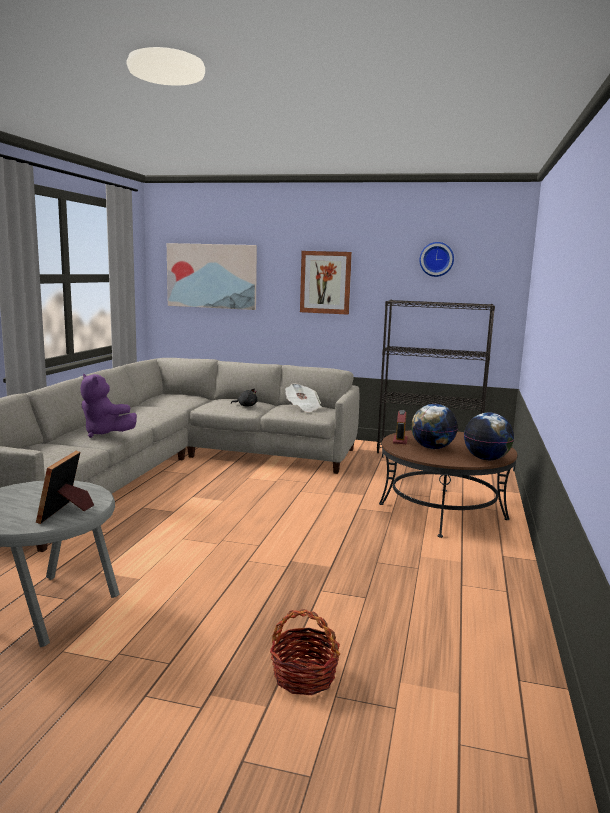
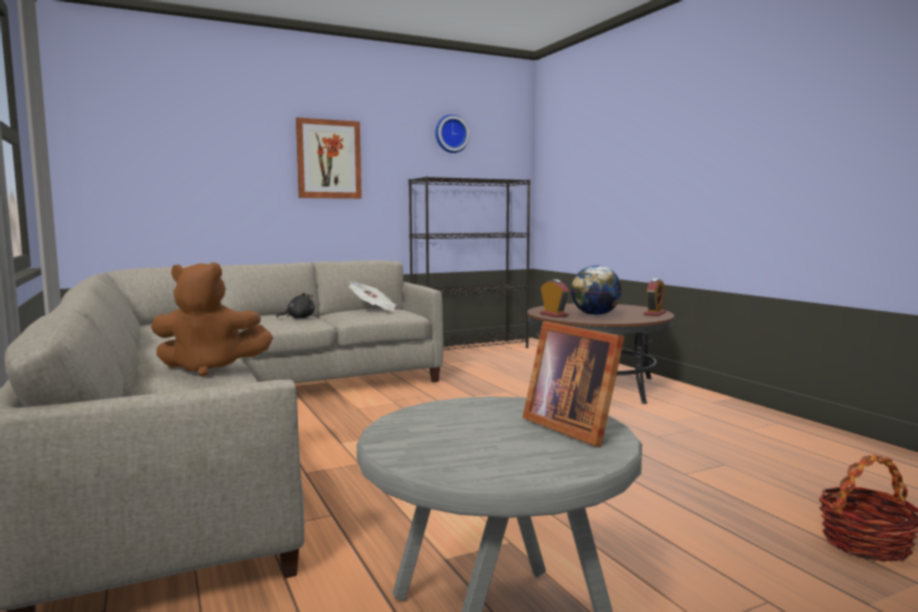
camera: 40 degrees left, 5 degrees down
(105, 433) = (210, 368): purple plush toy -> brown plush toy
(212, 276) = (159, 149): picture -> none
(486, 459) = (654, 314): globe -> alarm clock

